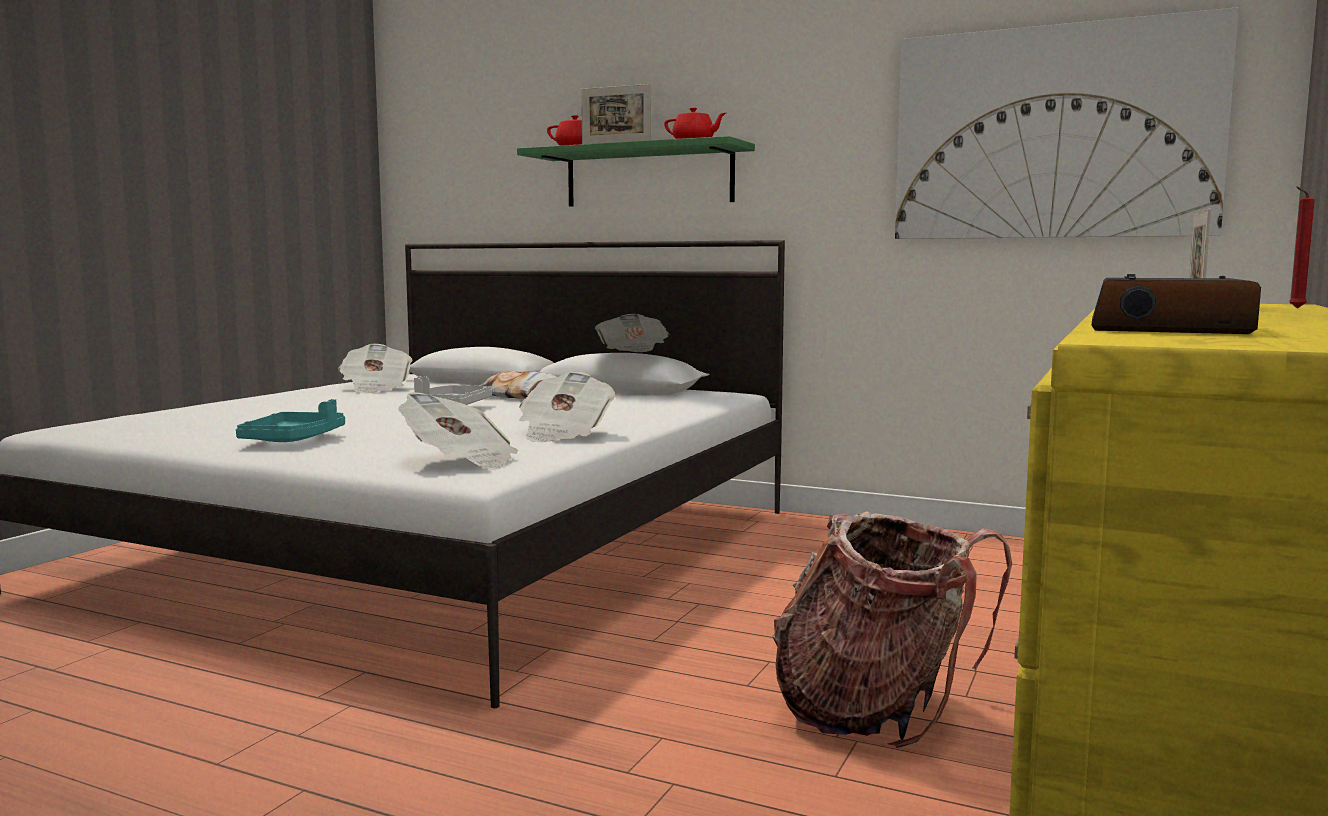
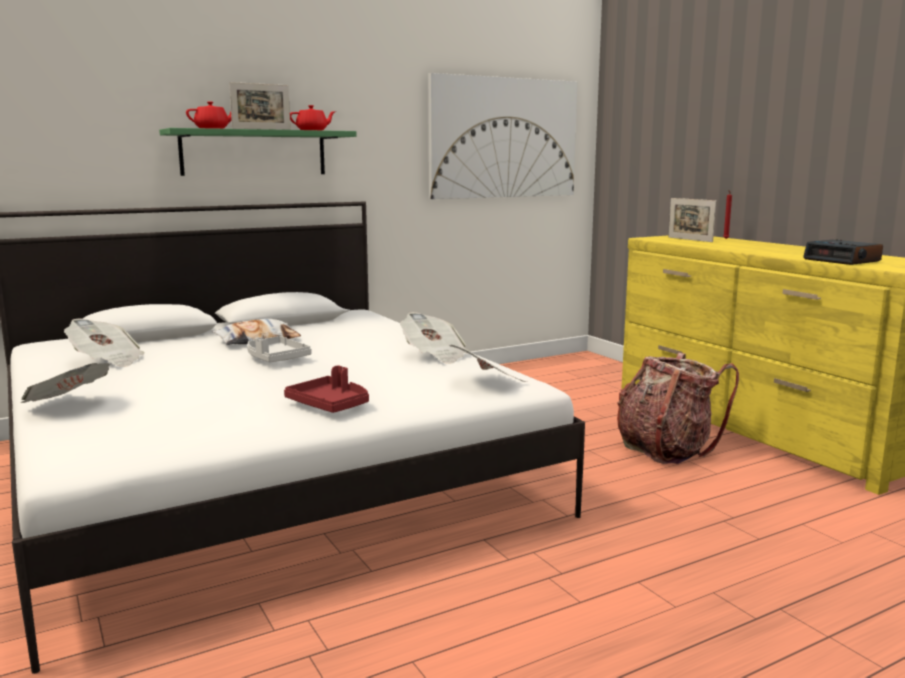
camera: 55 degrees left, 5 degrees up
(294, 440) = (330, 405): turquoise tray -> red tray
(633, 355) = (301, 294): newspaper -> newspaper (68, 405)

